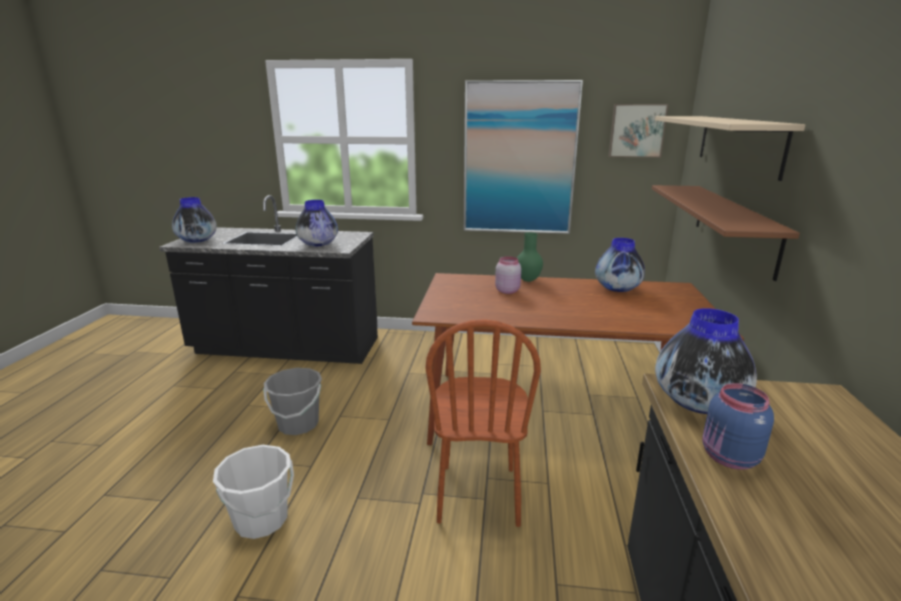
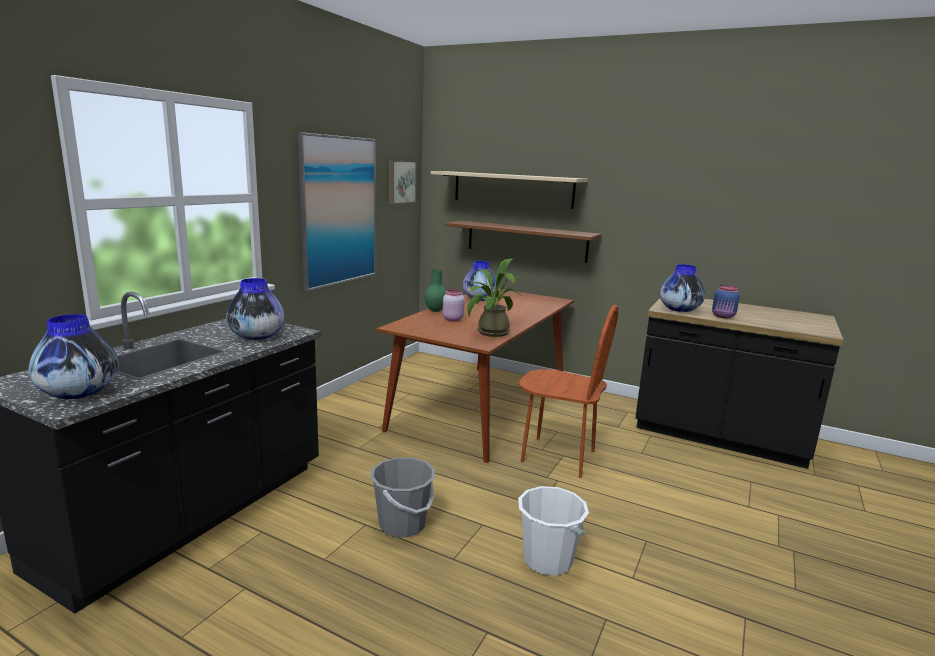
camera: 70 degrees left, 5 degrees down
(477, 313) = (489, 333): none -> potted plant

